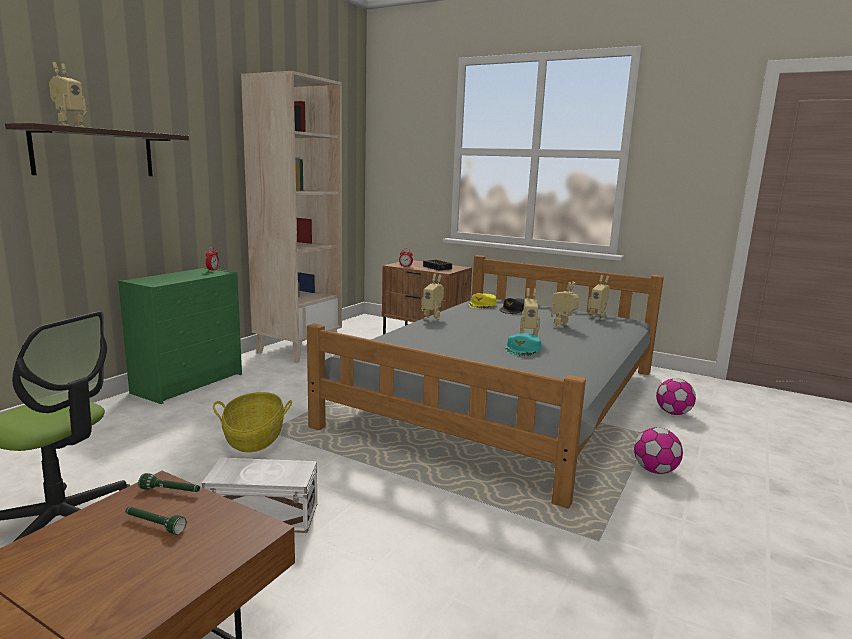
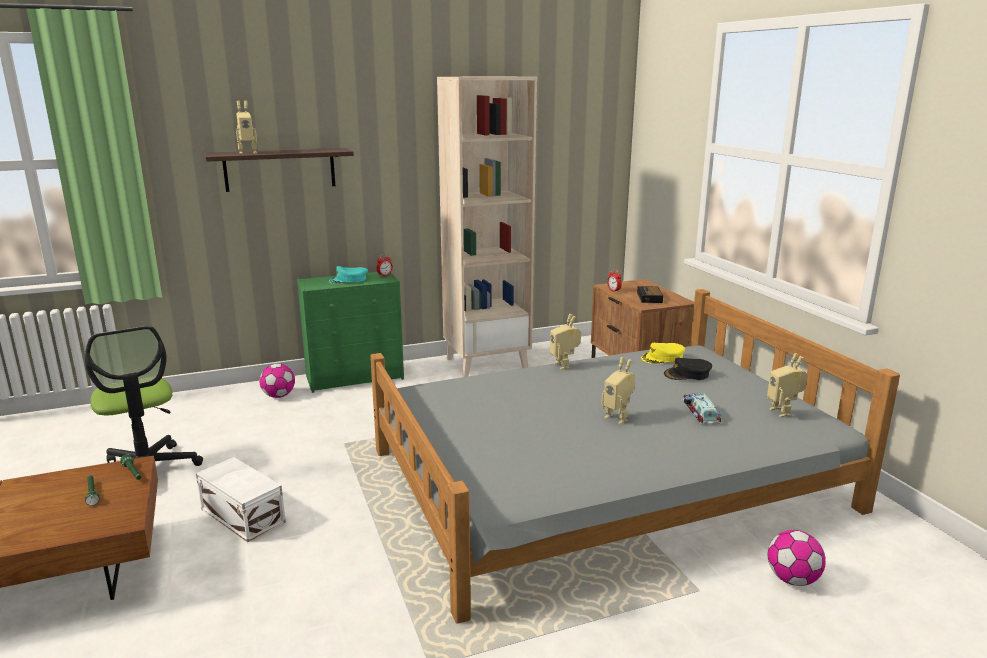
camera: 40 degrees right, 5 degrees up
(254, 438) = (327, 446): basket -> none
(523, 349) = (576, 432): turquoise cap -> turquoise cap (348, 280)
(563, 326) = (699, 413): toy robot -> toy car
(655, 470) = (622, 633): football -> football (279, 396)

